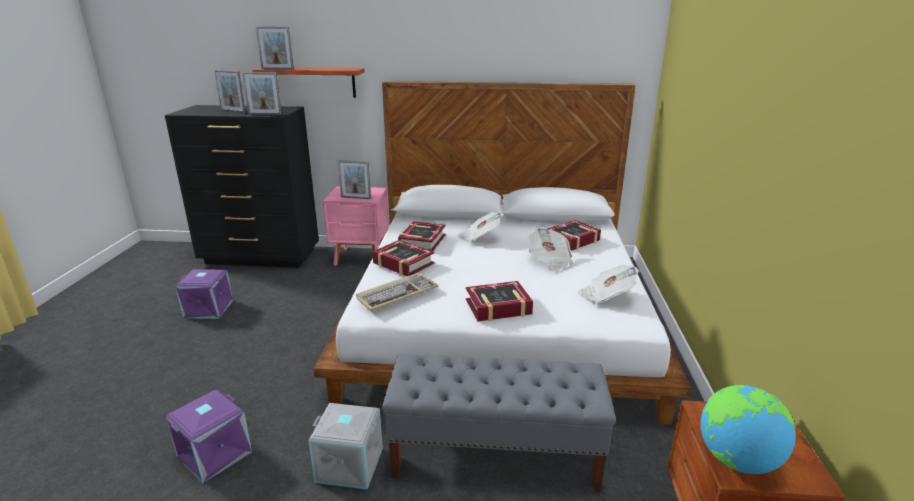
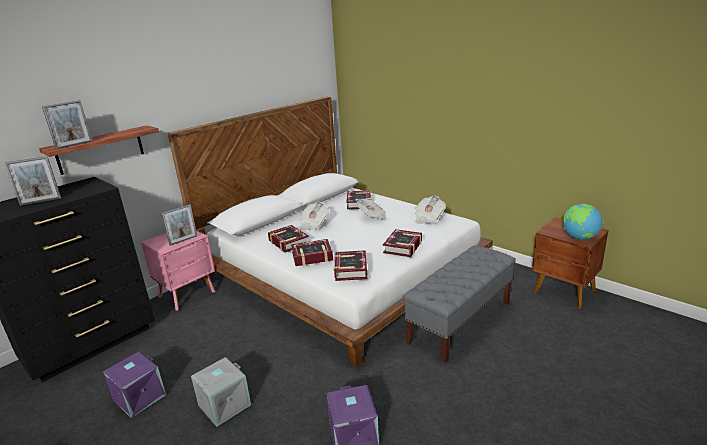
camera: 50 degrees left, 0 degrees up
(265, 114) = (90, 192): picture frame -> none
(350, 464) = (421, 375): grey storage box -> grey storage box (224, 404)
(397, 294) = (350, 270): keyboard -> book

